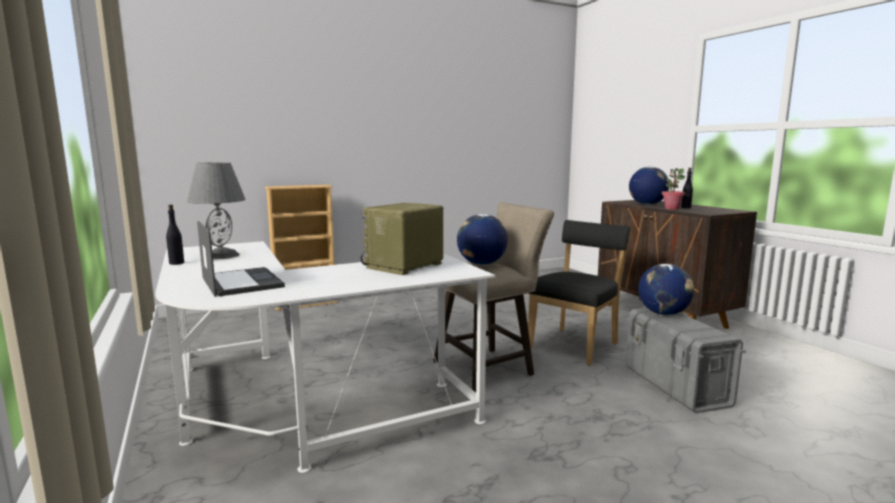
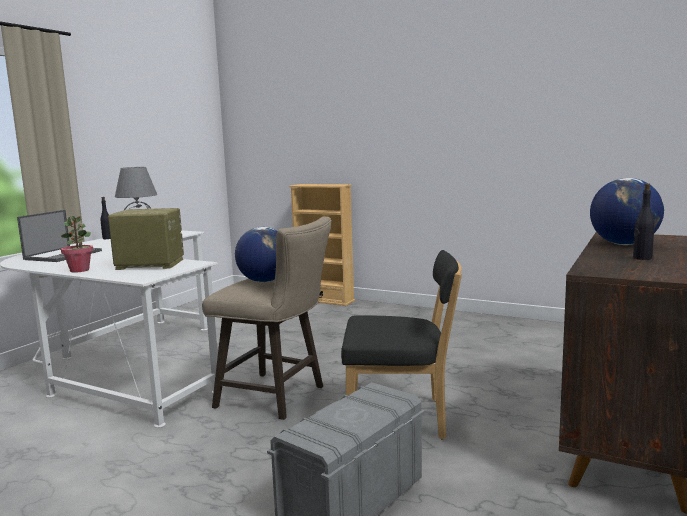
camera: 55 degrees right, 0 degrees up
(663, 313) = (375, 399): globe -> none
(671, 208) = (601, 255): potted plant -> potted plant (80, 270)

